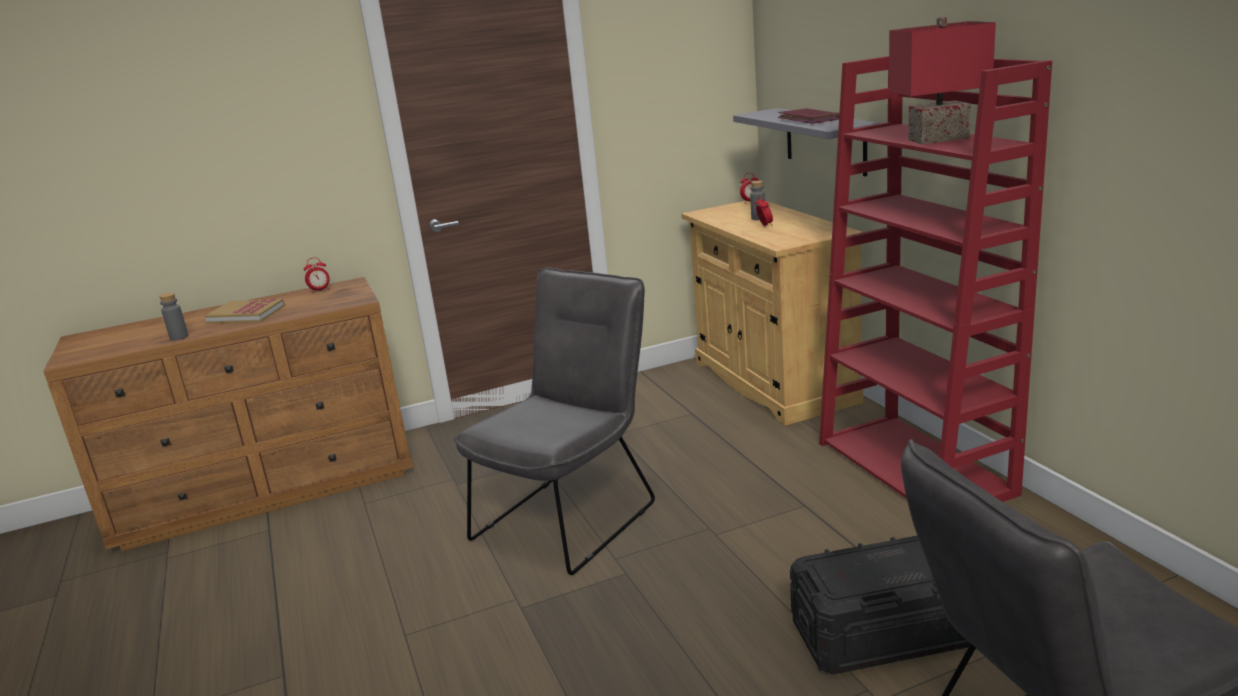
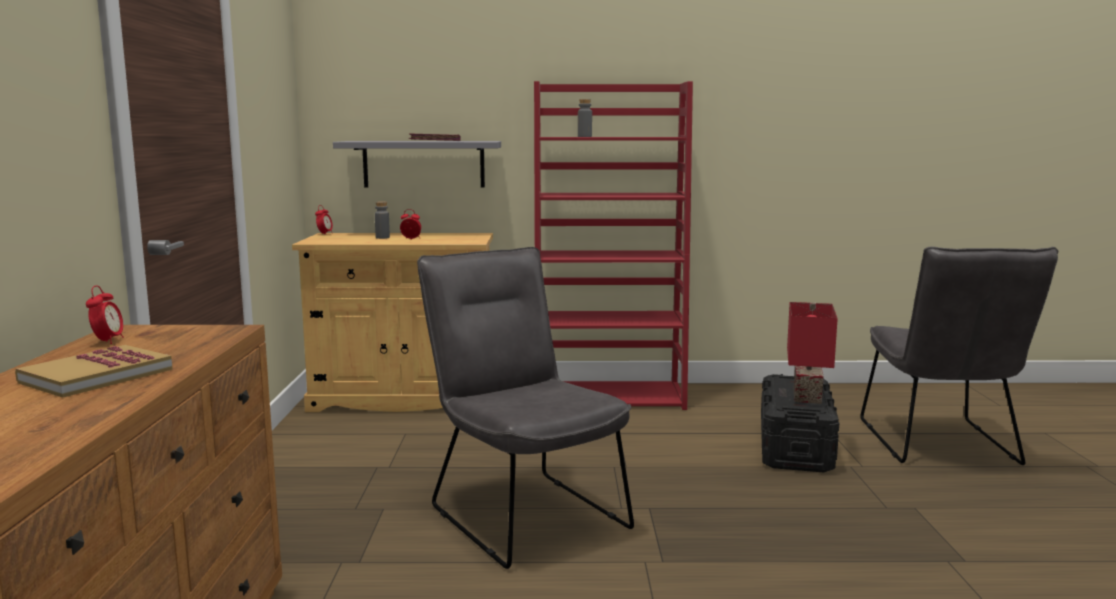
camera: 70 degrees left, 10 degrees down
(179, 337) = (96, 413): grey bottle -> grey bottle (584, 136)
(938, 139) = (621, 136): red table lamp -> red table lamp (809, 397)

